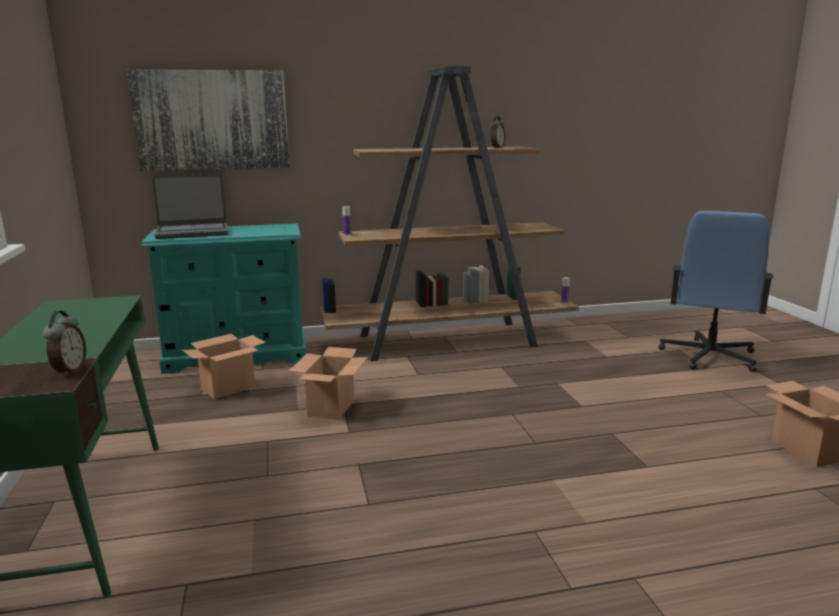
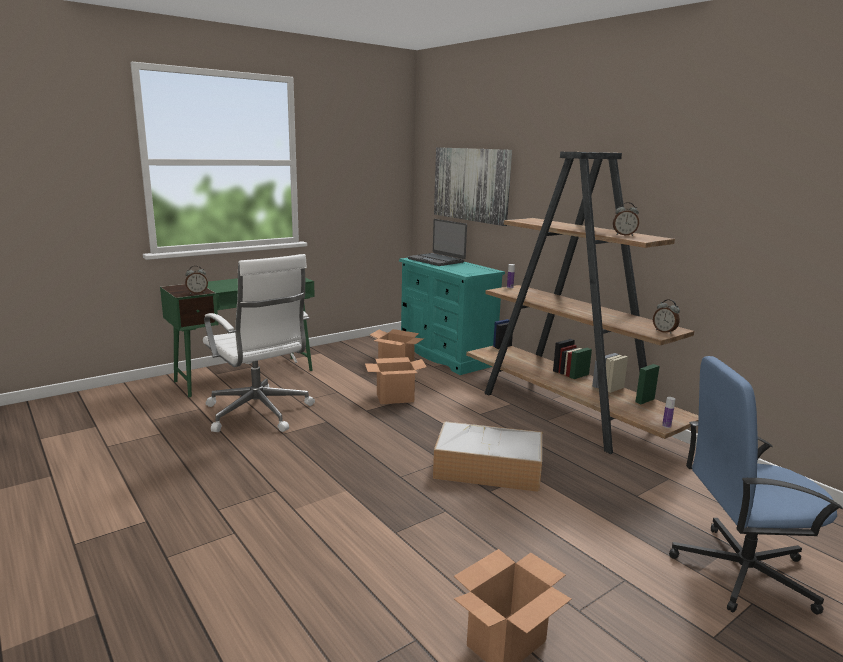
camera: 65 degrees right, 0 degrees up
(276, 517) = (259, 413): none -> white office chair
(538, 398) = (486, 468): none -> storage box
(541, 226) = (664, 331): none -> alarm clock

